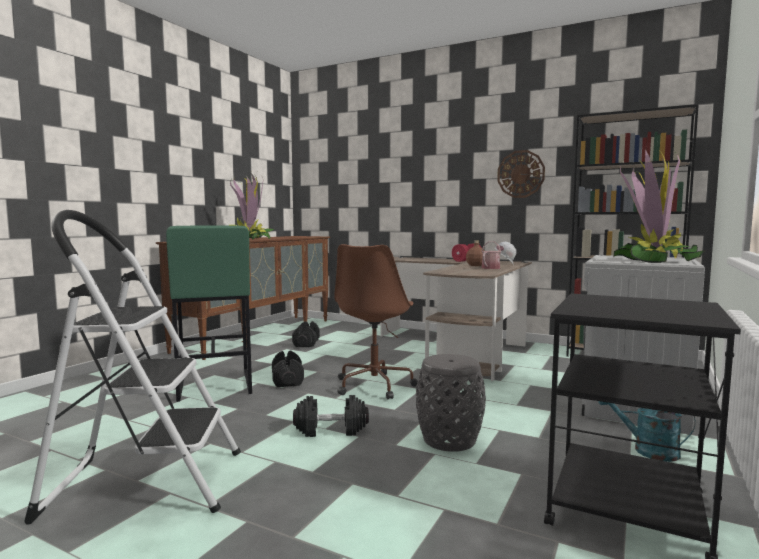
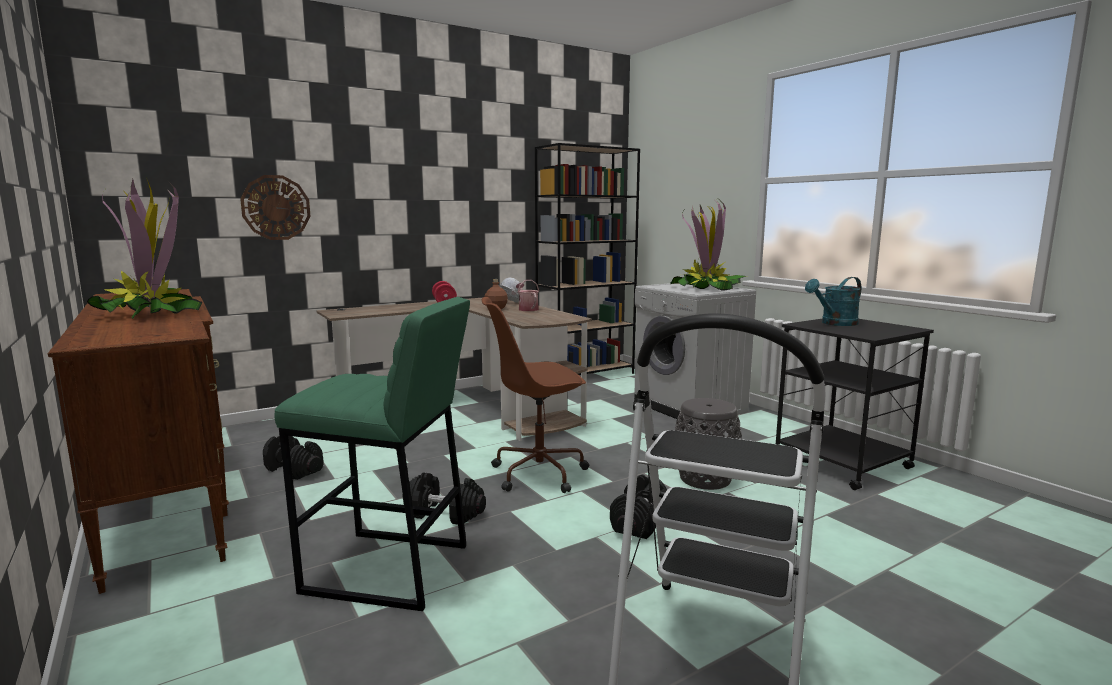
camera: 60 degrees left, 5 degrees up
(373, 387) = (536, 474): brown office chair -> brown office chair turned 120 degrees clockwise
(520, 174) = (479, 197): wall clock -> wall clock (276, 207)
(647, 450) = (764, 430): turquoise watering can -> turquoise watering can (835, 323)

